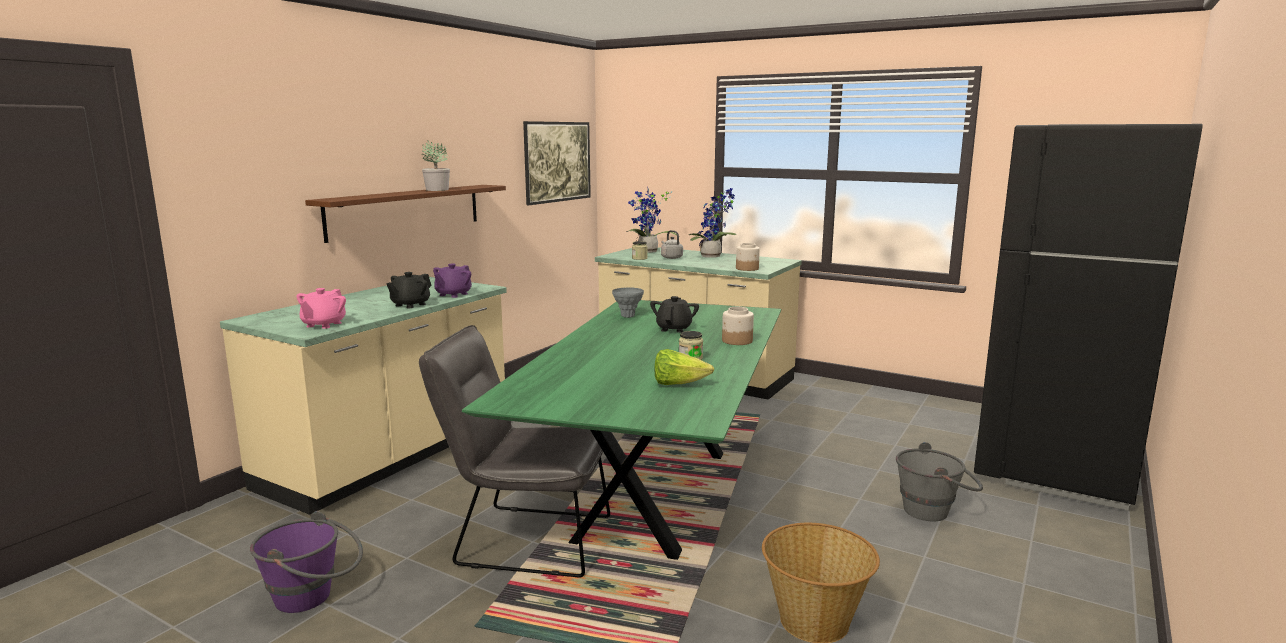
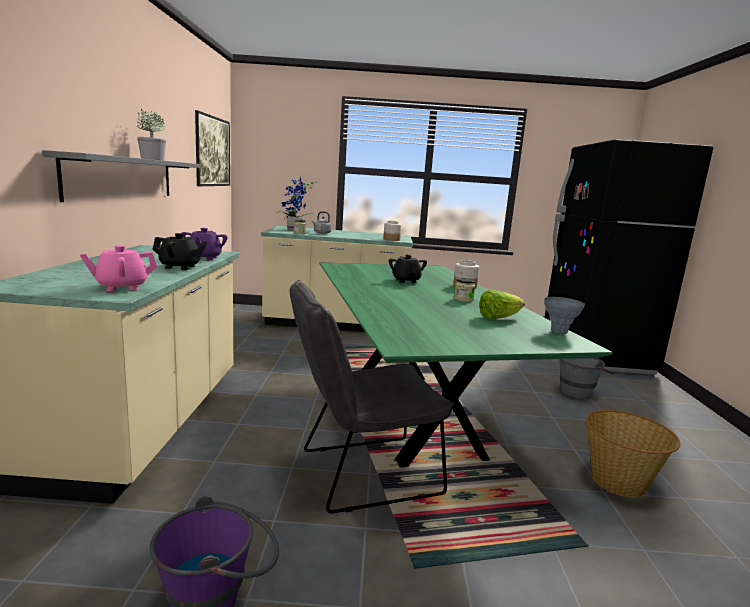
camera: 30 degrees left, 0 degrees up
(323, 324) = (121, 287): pink teapot -> pink teapot turned 75 degrees clockwise
(406, 211) = (123, 178): brown shelf -> grey shelf
(410, 305) = (180, 267): black teapot -> black teapot turned 90 degrees counterclockwise
(628, 316) = (353, 274): grey vase -> grey vase (559, 332)
(713, 256) = (349, 232): potted plant -> none

